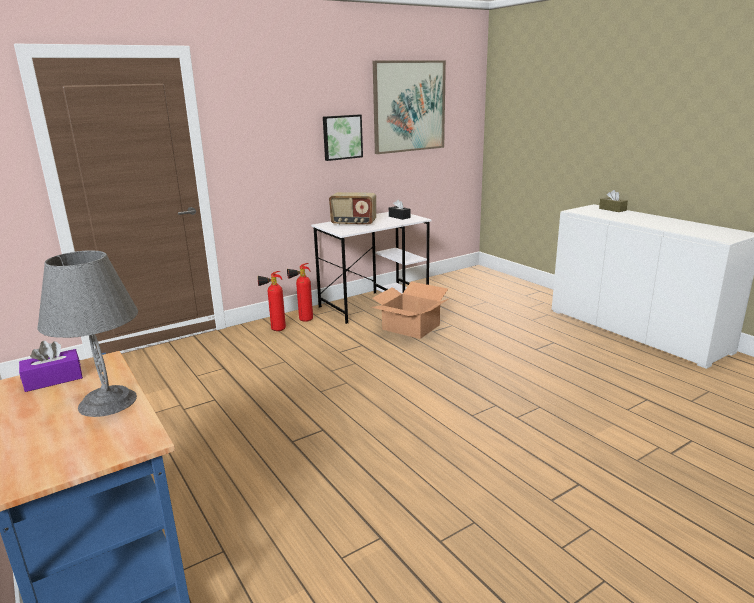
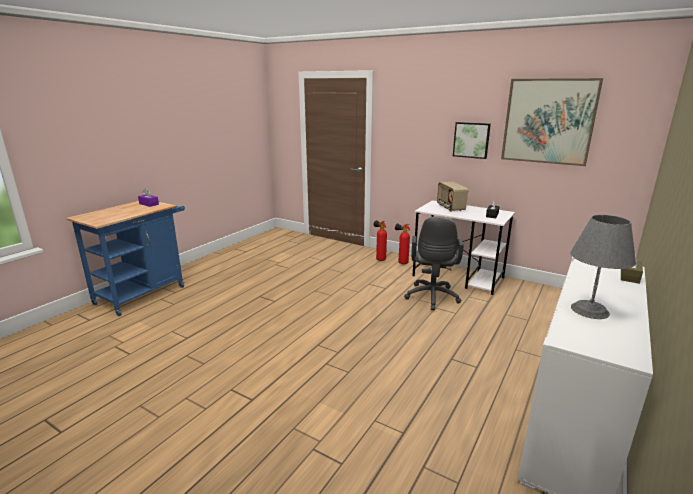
camera: 65 degrees right, 0 degrees up
(108, 402) = (129, 213): grey table lamp -> grey table lamp (590, 310)
(411, 327) = (432, 298): cardboard box -> grey office chair

